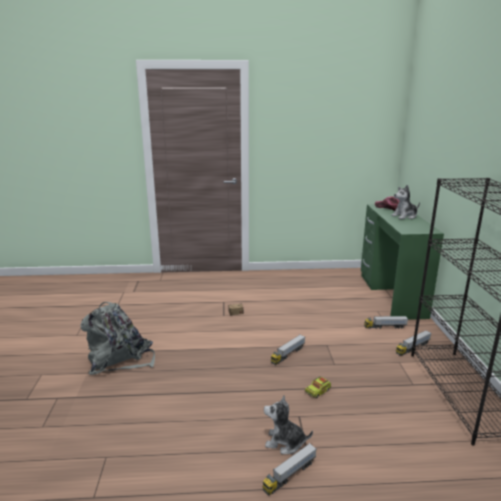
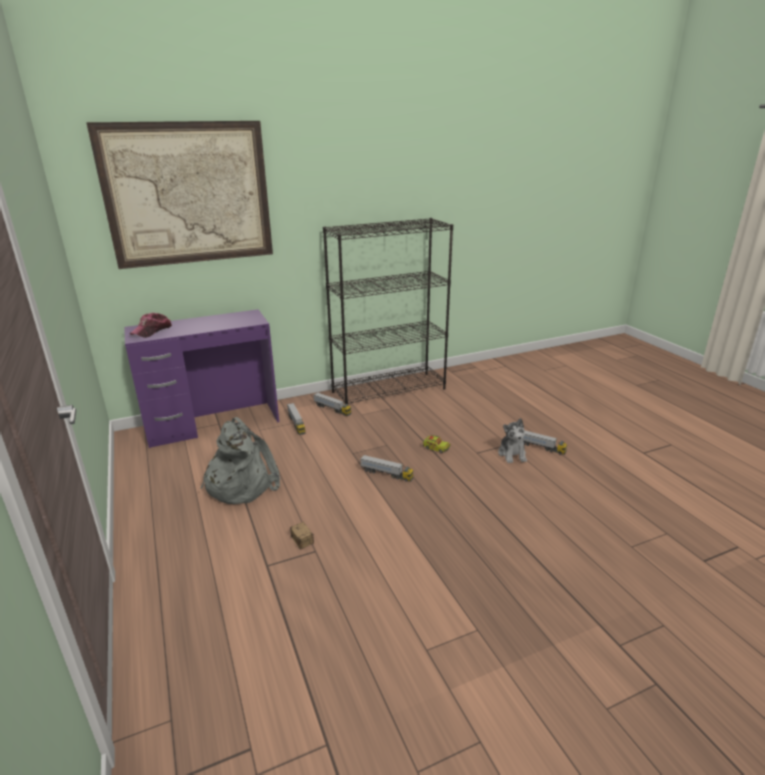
camera: 110 degrees left, 5 degrees up
(119, 359) = (497, 622): grey backpack -> grey backpack (241, 484)
(392, 295) = (213, 423): green desk -> purple desk
(404, 216) = (193, 323): plush toy -> none
(440, 122) = (188, 194): none -> picture

